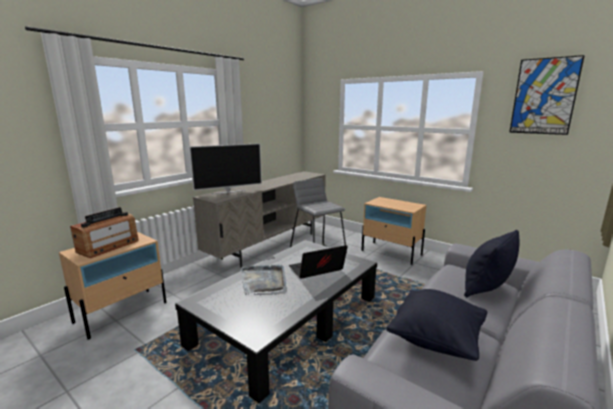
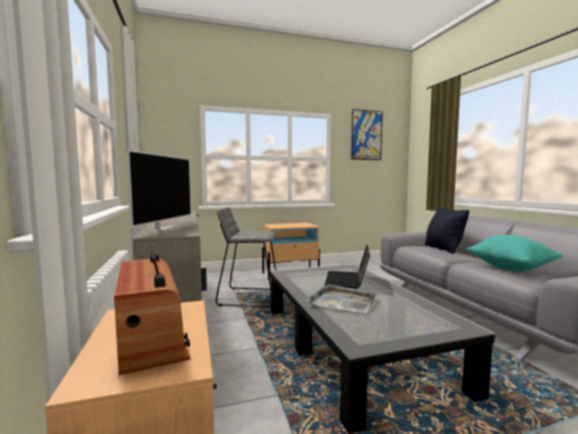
camera: 55 degrees left, 10 degrees down
(436, 340) = (511, 268): black pillow -> turquoise pillow

